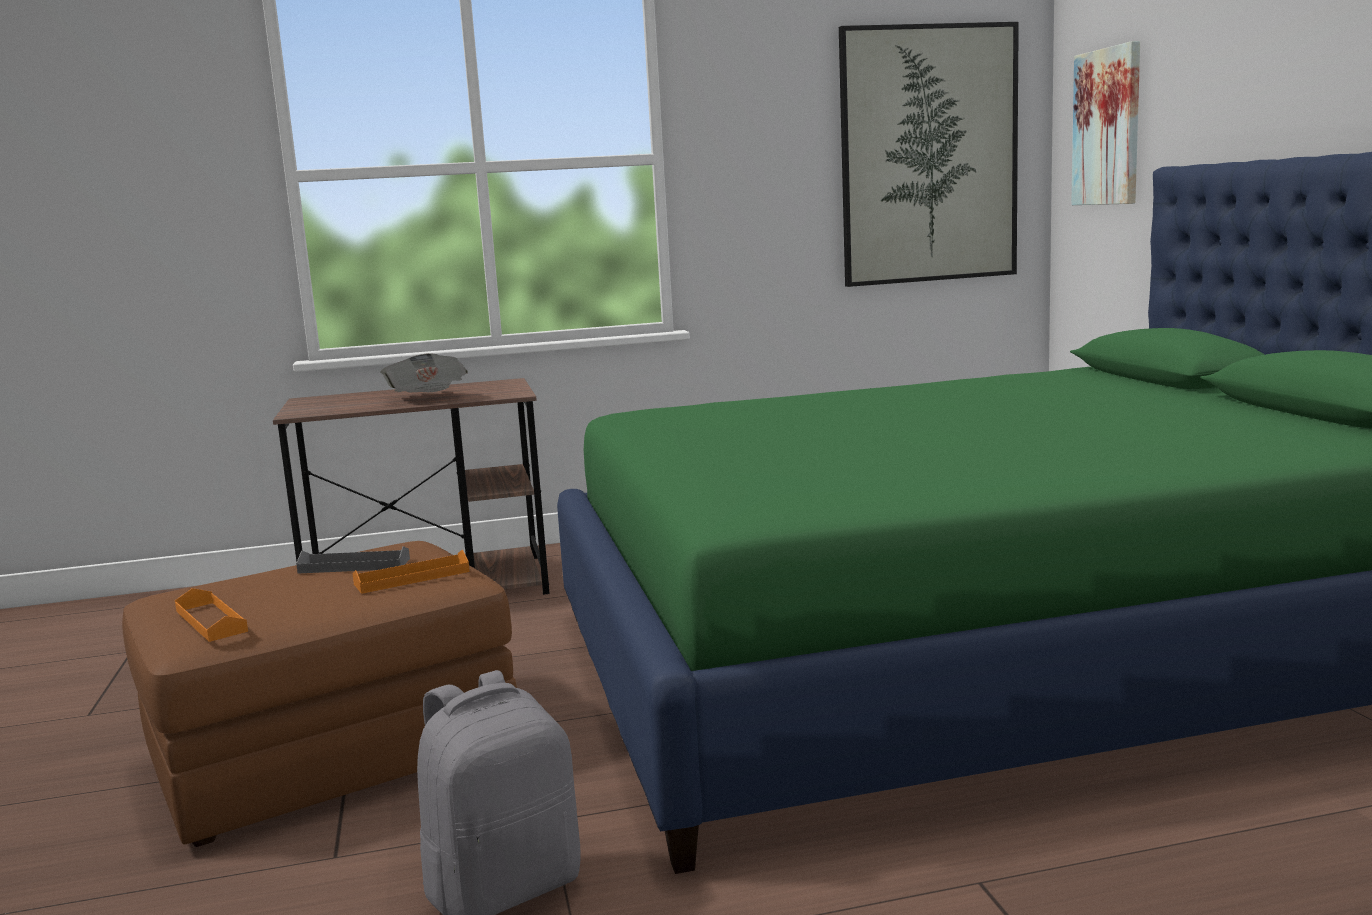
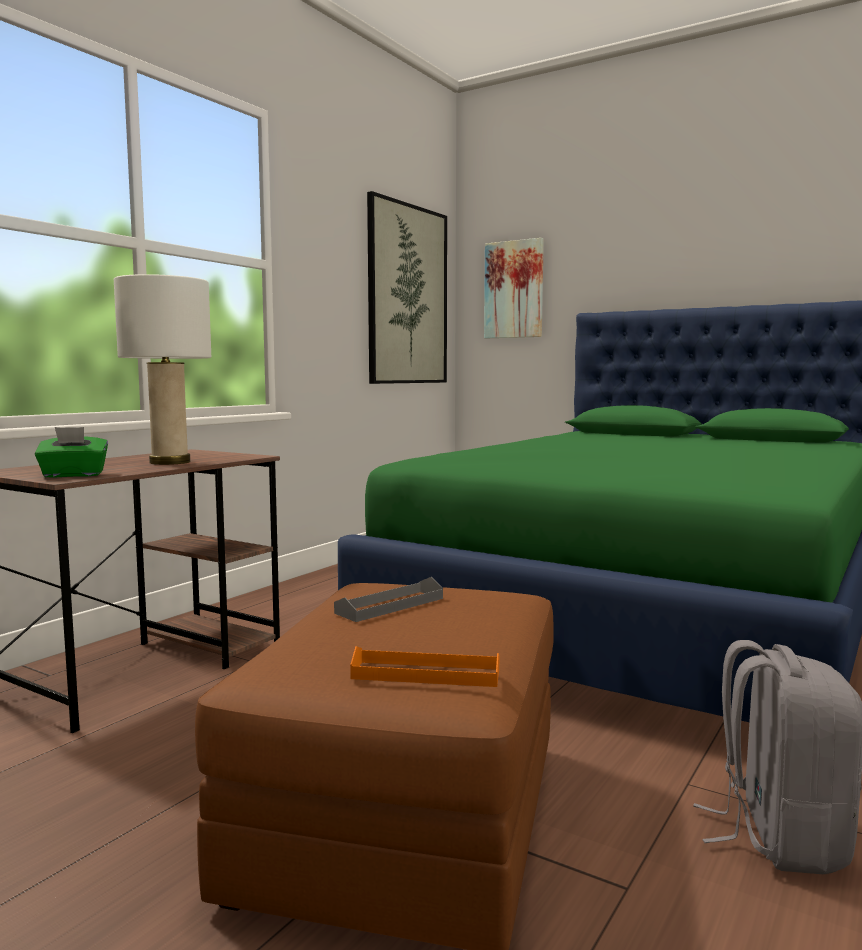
camera: 45 degrees left, 5 degrees down
(317, 409) = (73, 475): none -> green tissue box
(412, 578) = (479, 601): orange tray -> none
(428, 398) = (169, 462): newspaper -> white table lamp

